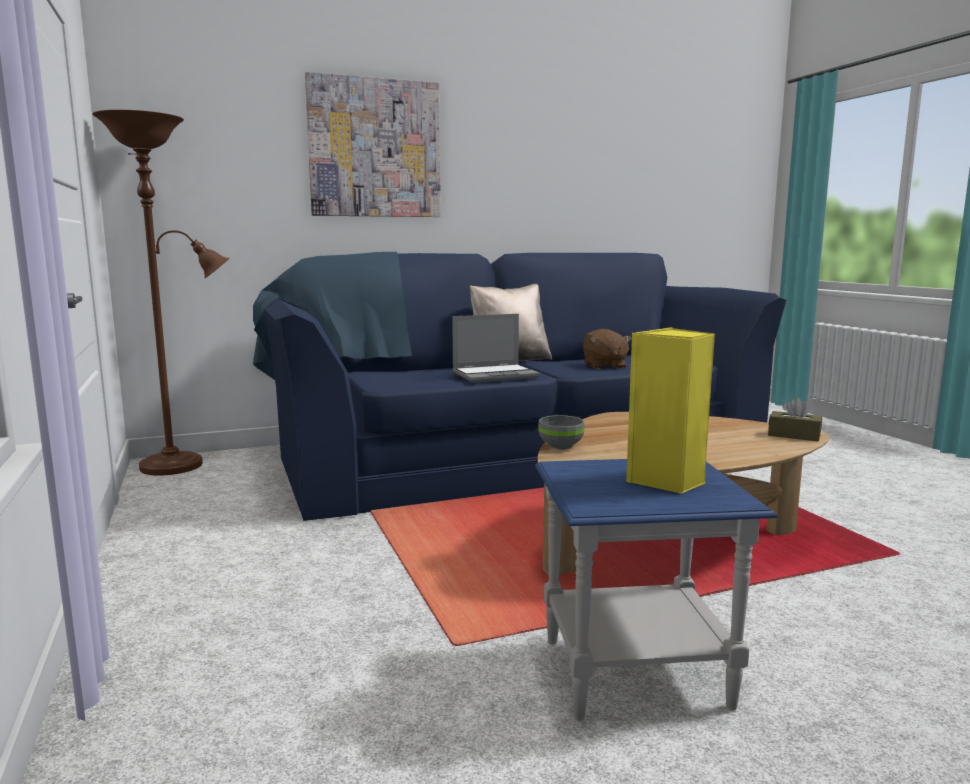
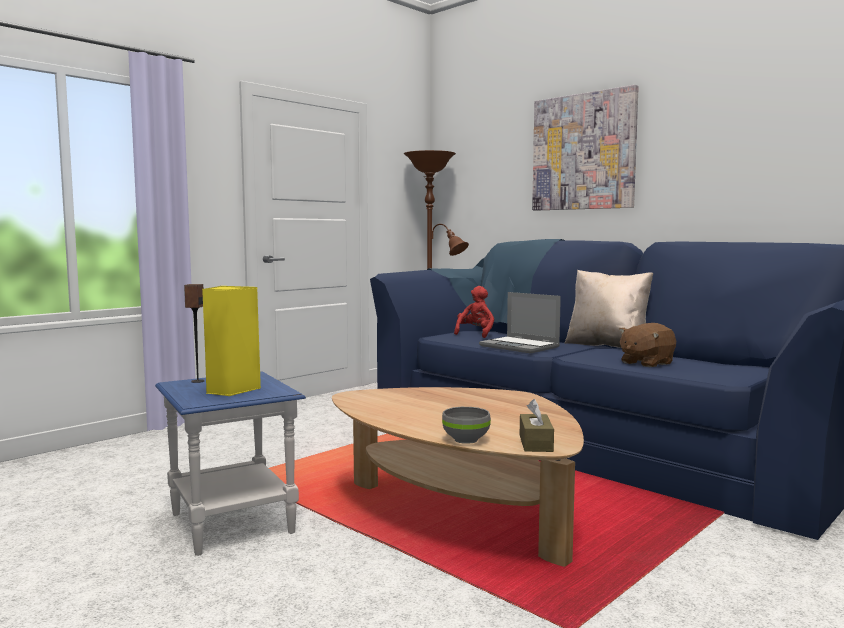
camera: 65 degrees right, 5 degrees down
(380, 375) = (475, 334): none -> red plush toy
(561, 446) = (392, 391): grey bowl -> grey bowl (465, 440)
(588, 494) = (197, 381): none -> speaker

